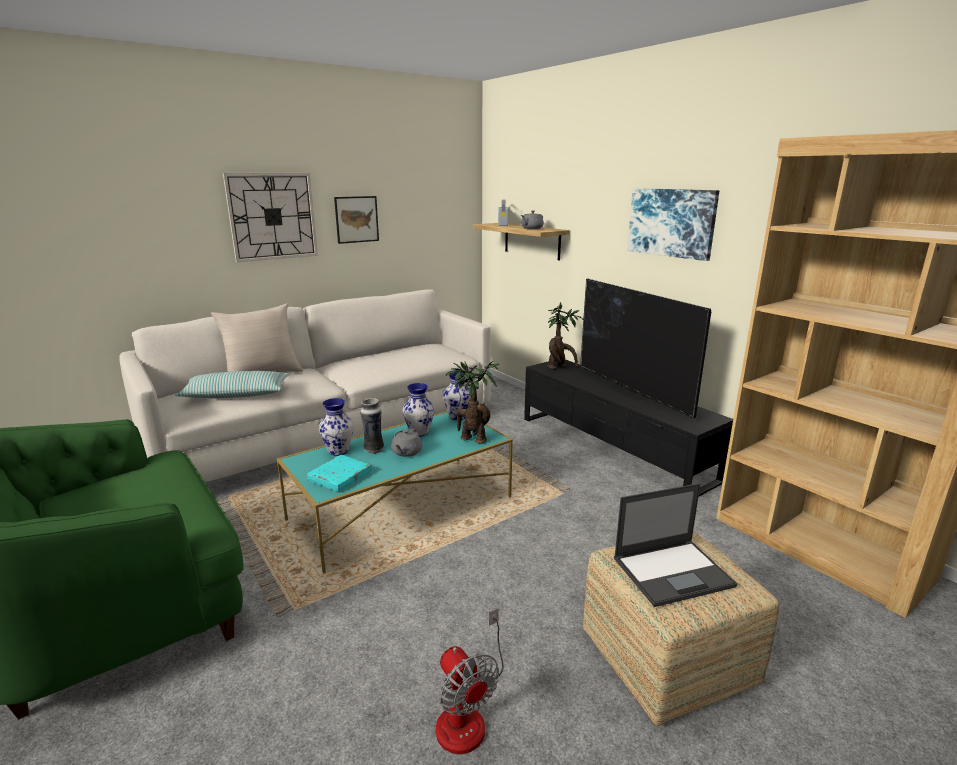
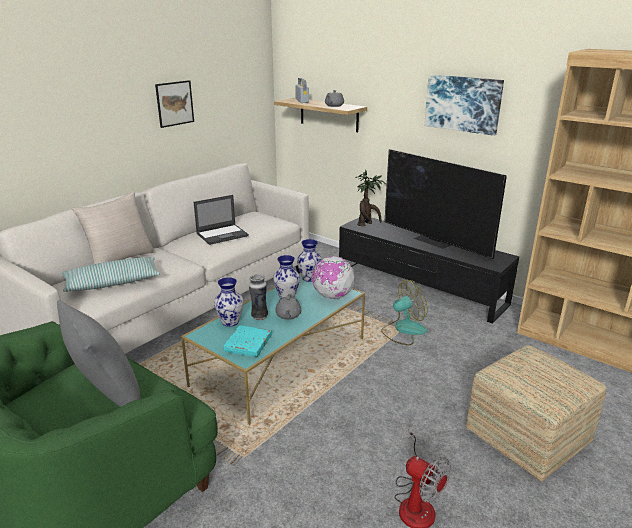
camera: 15 degrees left, 5 degrees up
(136, 506) = (107, 397): none -> grey pillow
(272, 216) = (104, 108): wall clock -> none
(471, 438) = (332, 296): potted plant -> globe
(566, 494) = (403, 330): none -> fan
(673, 571) = (537, 377): laptop -> laptop (223, 234)

